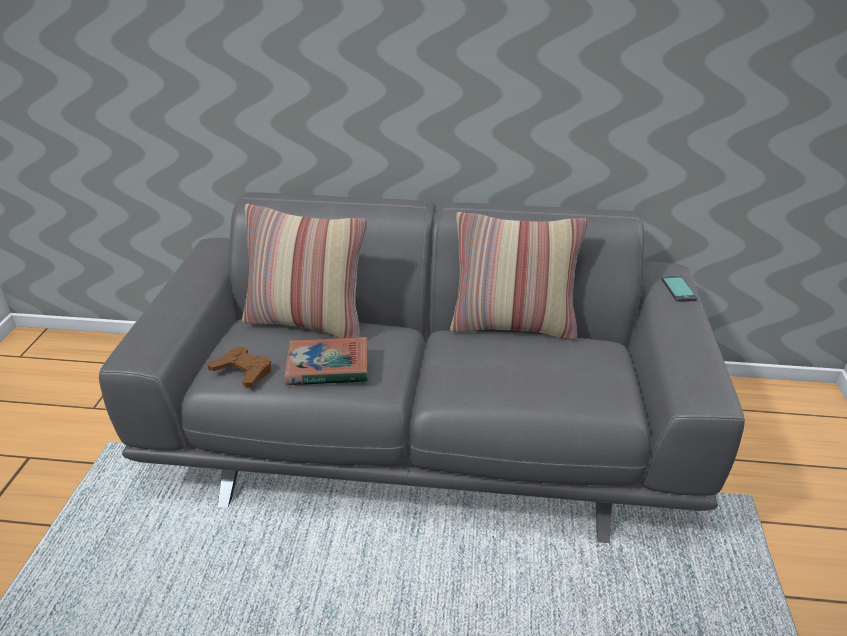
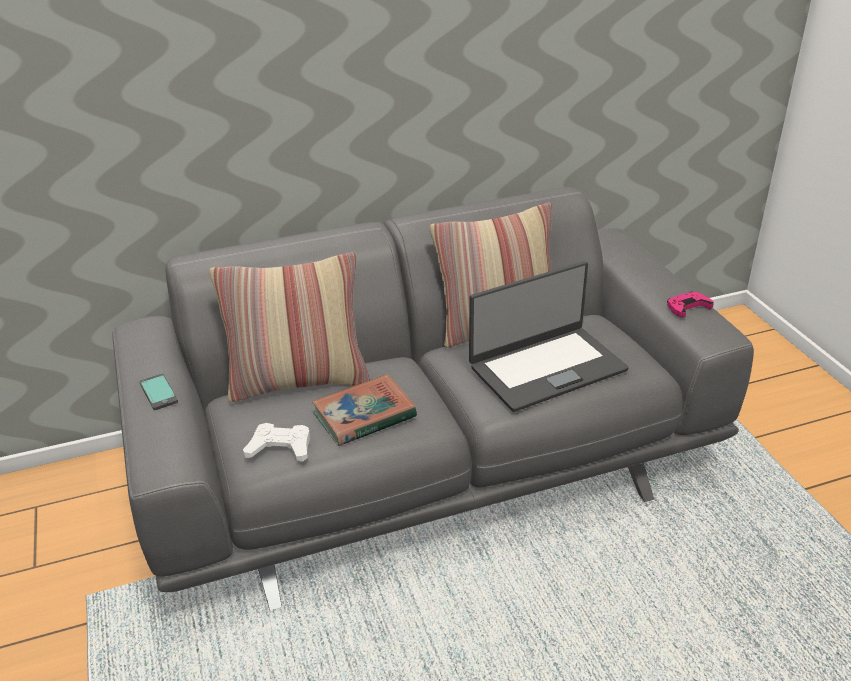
camera: 25 degrees left, 0 degrees up
(243, 371) = (280, 448): brown game controller -> white game controller
(518, 376) = (546, 367): none -> laptop
(678, 289) = (630, 250): phone -> phone (159, 392)
(696, 360) = (687, 307): none -> pink game controller

